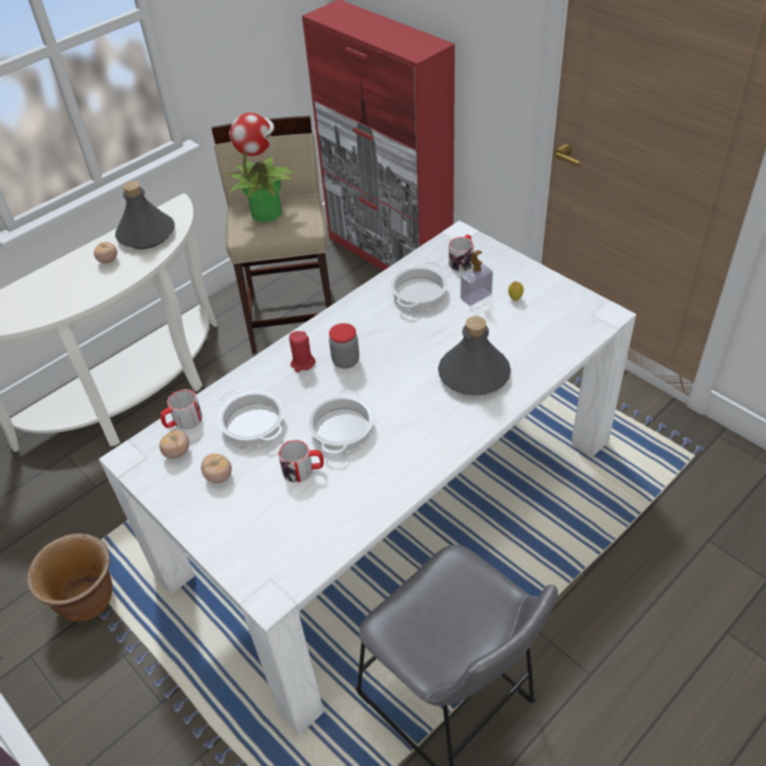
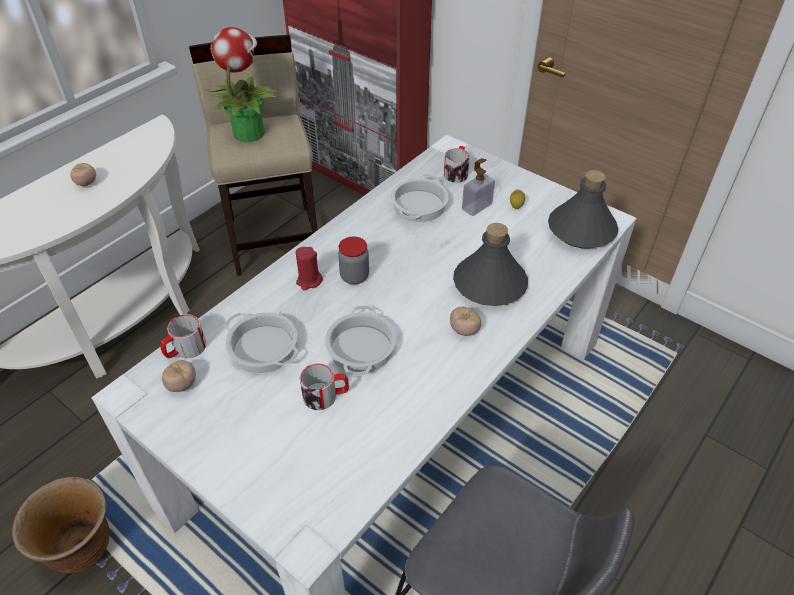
camera: 10 degrees left, 0 degrees up
(147, 234) = (127, 156): grey bottle -> grey bottle (581, 230)
(219, 476) = (232, 409): tomato -> tomato (464, 330)

